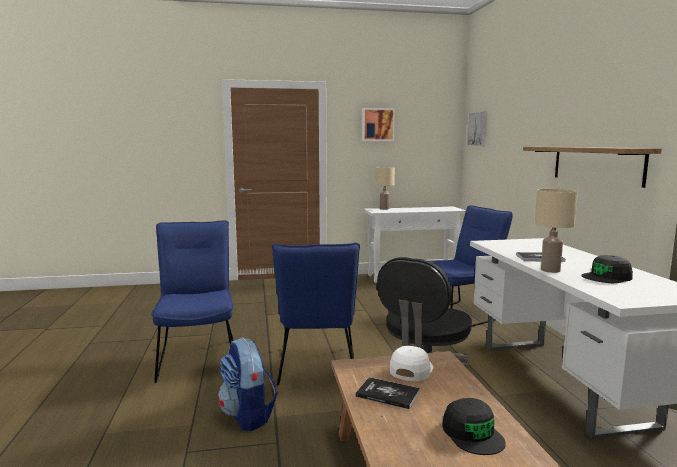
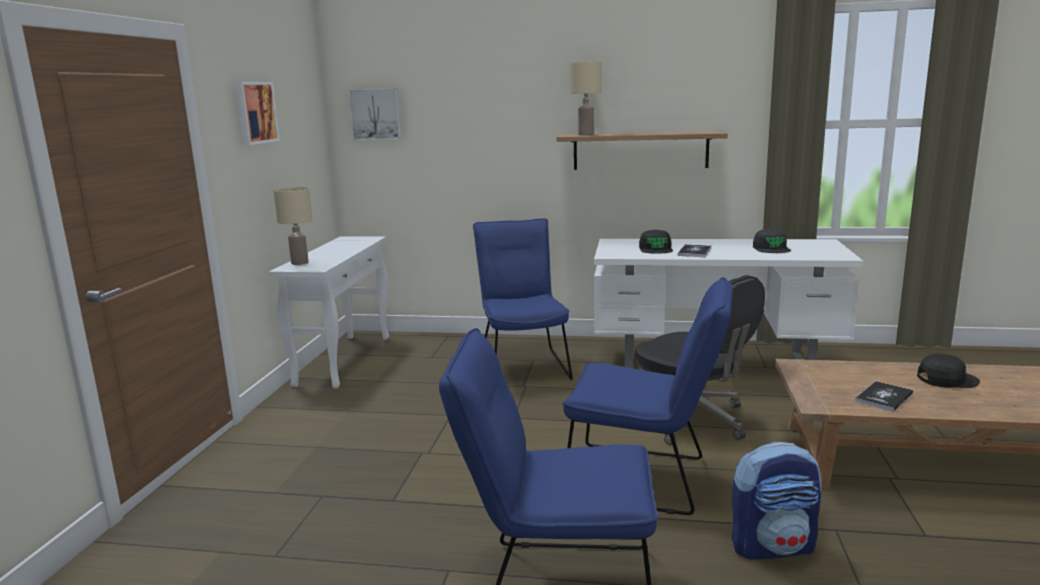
camera: 70 degrees left, 5 degrees up
(411, 369) = (824, 380): white cap -> none
(530, 250) = (656, 249): none -> black cap
(549, 270) = (744, 256): beige table lamp -> beige table lamp (586, 134)

